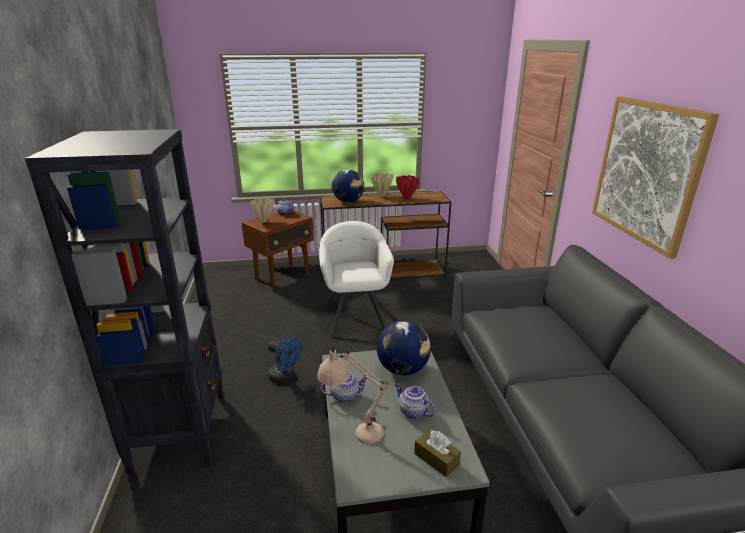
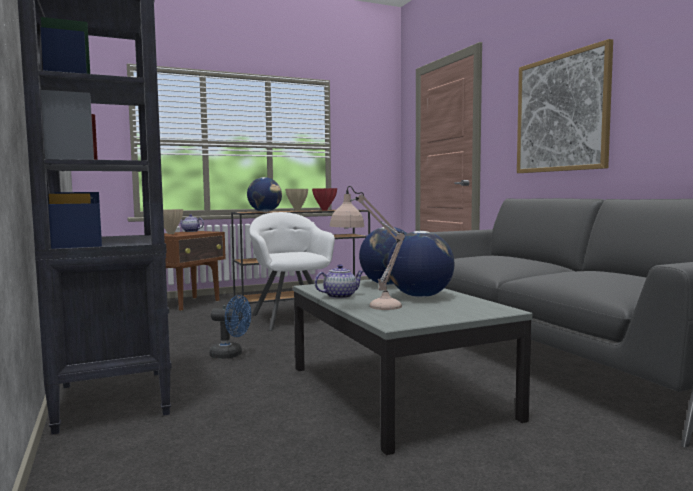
camera: 15 degrees left, 20 degrees down
(412, 411) = (420, 296): teapot -> globe
(436, 459) = (468, 309): brown tissue box -> none

